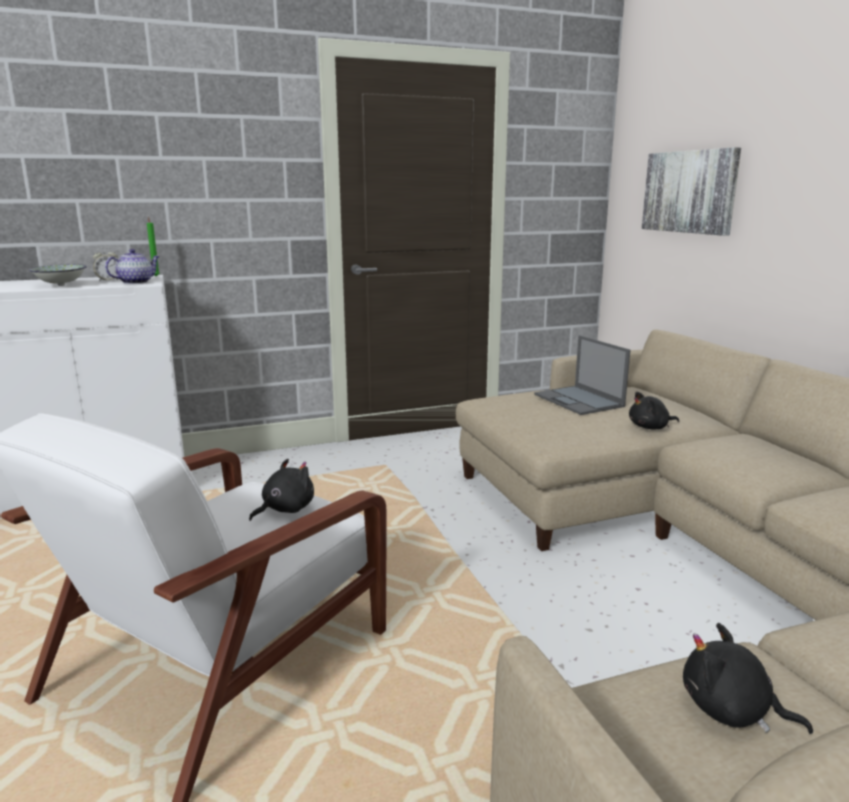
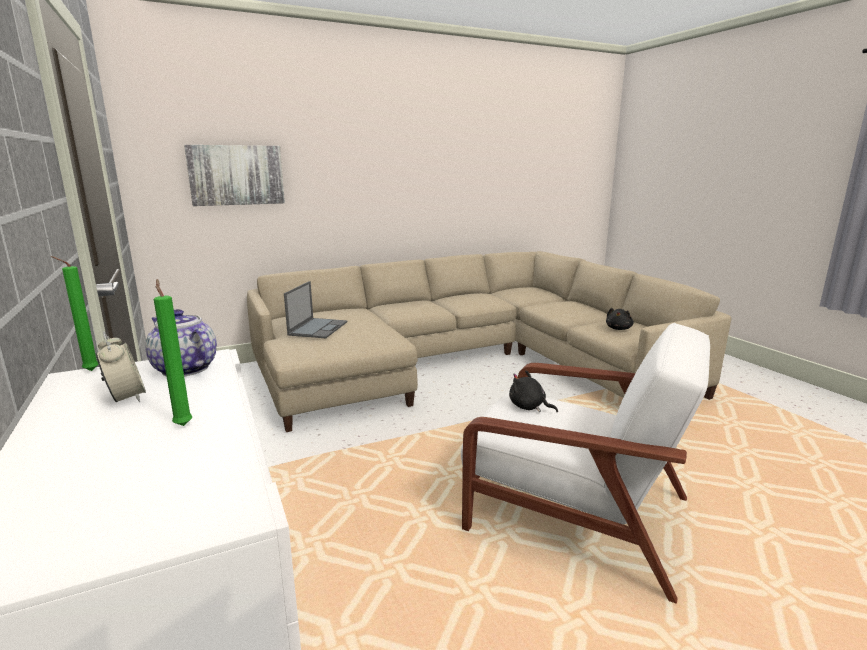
camera: 95 degrees left, 0 degrees up
(62, 285) = (183, 424): bowl -> green candle
(579, 401) = (318, 328): laptop -> laptop turned 45 degrees counterclockwise
(650, 427) = (369, 319): black plush toy -> none

